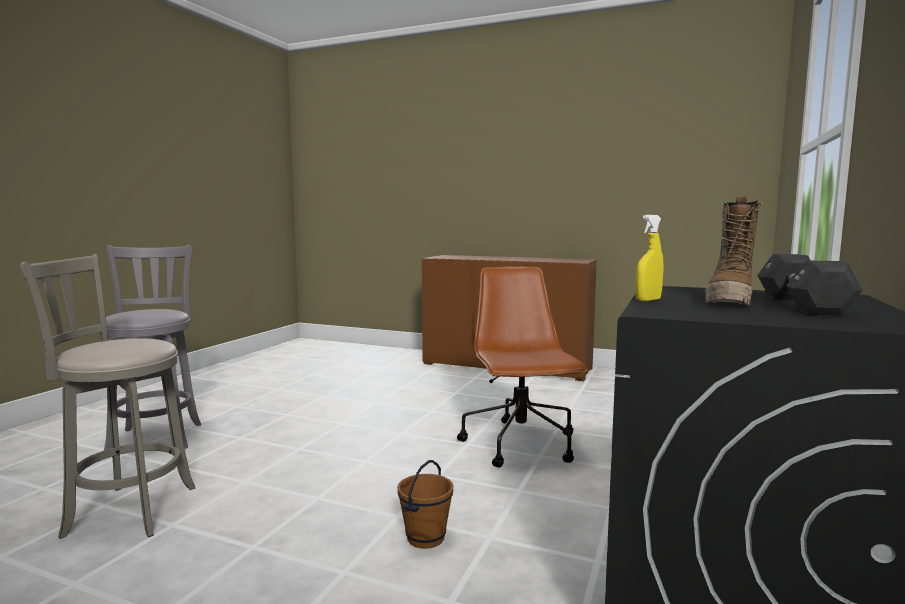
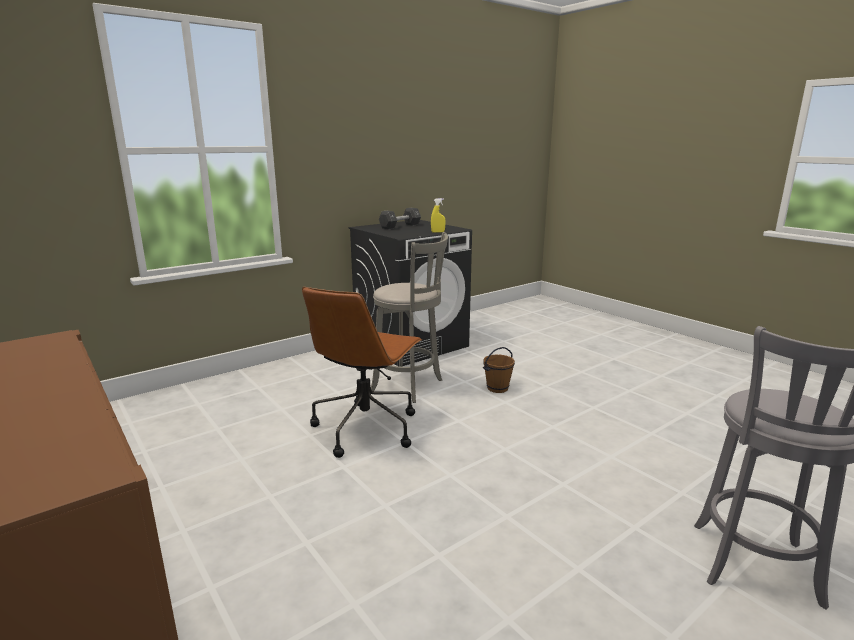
camera: 150 degrees left, 10 degrees up
(125, 510) = (697, 453): grey stool -> grey stool (410, 386)
(730, 301) = (413, 229): boot -> none

